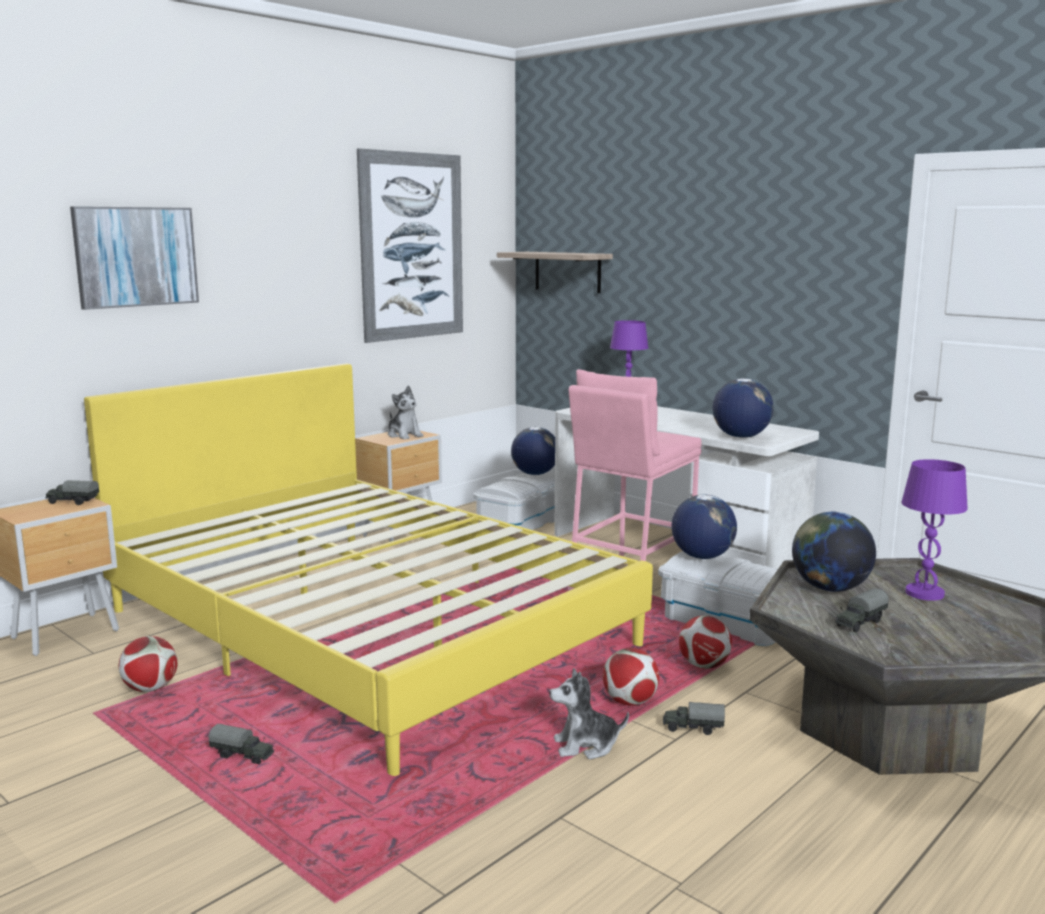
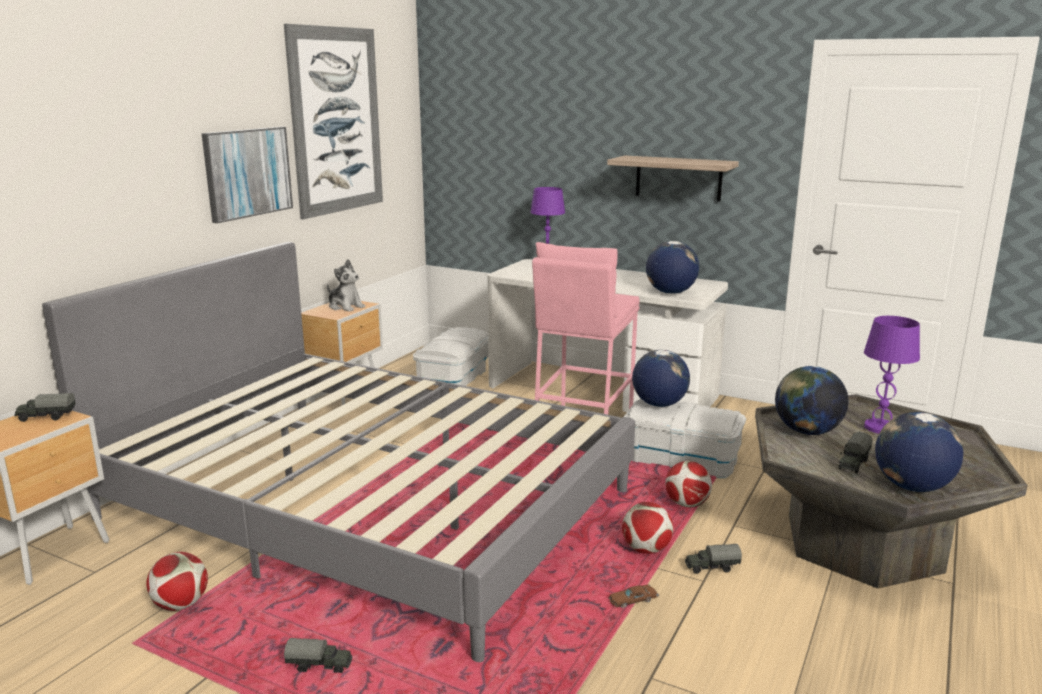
camera: 15 degrees left, 5 degrees up
(136, 256) = (81, 147): picture -> picture (247, 173)
(367, 626) = (366, 503): yellow bed -> grey bed
(534, 474) = (461, 331): globe -> globe (911, 487)
(567, 272) = (477, 141): shelf -> shelf (678, 178)
(585, 746) = (633, 600): plush toy -> brown toy car

